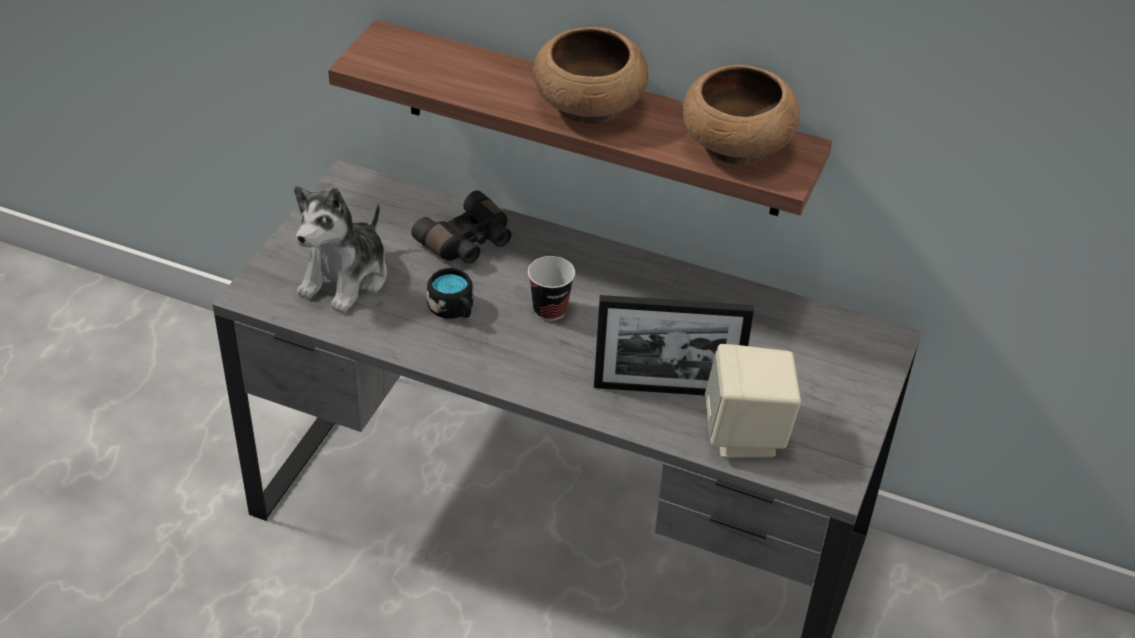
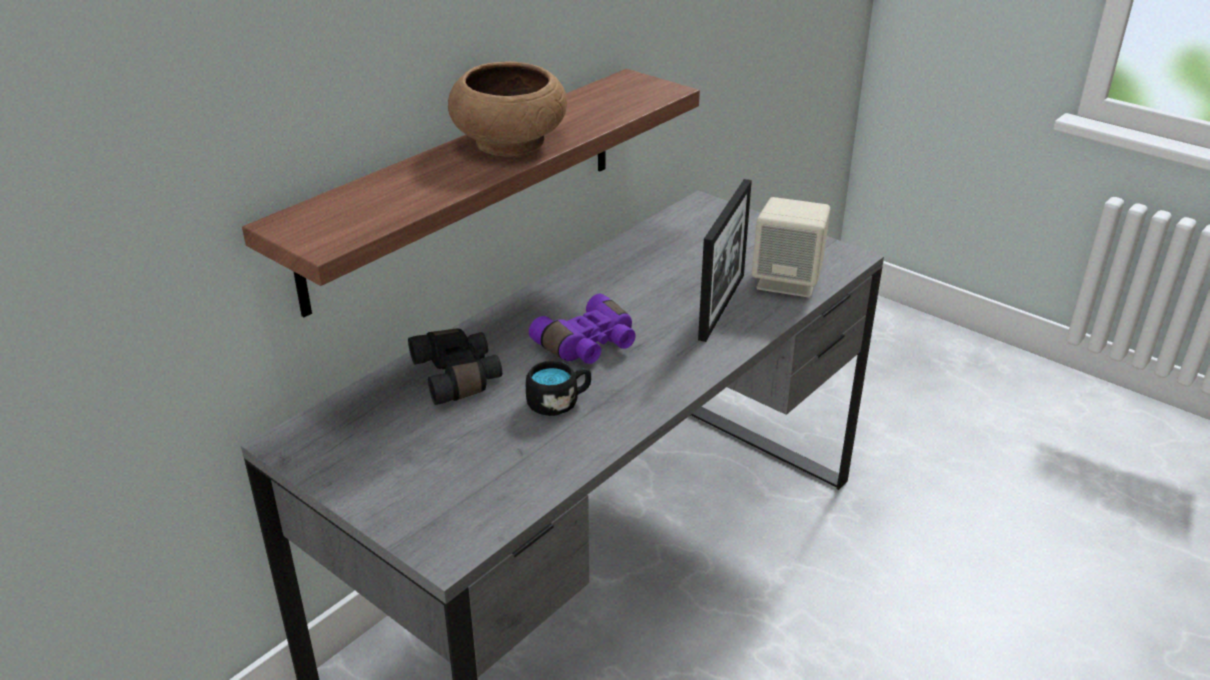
camera: 70 degrees left, 10 degrees down
(346, 278) = (464, 469): plush toy -> none
(550, 310) = (589, 346): cup -> purple binoculars
(735, 146) = (613, 98): brown bowl -> none

